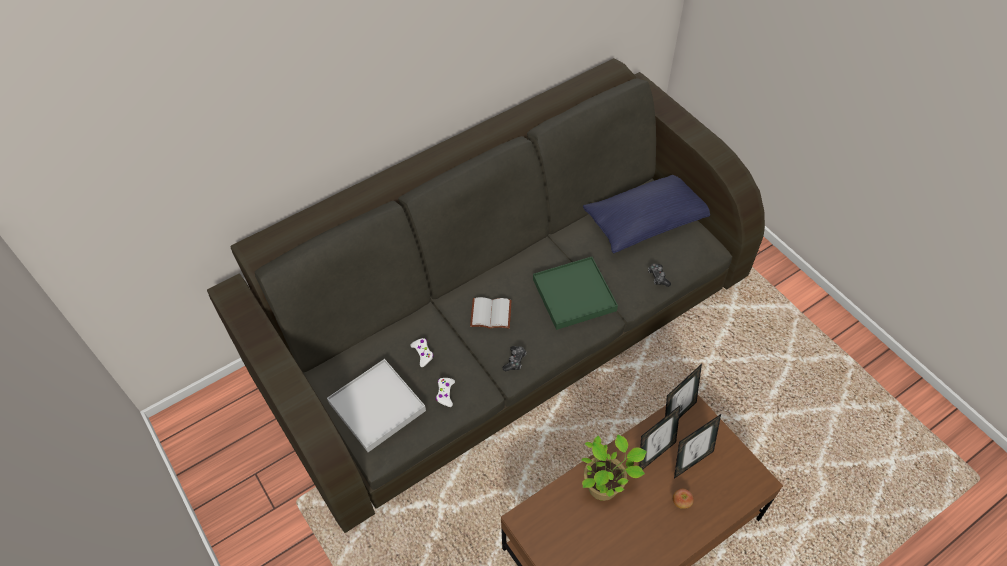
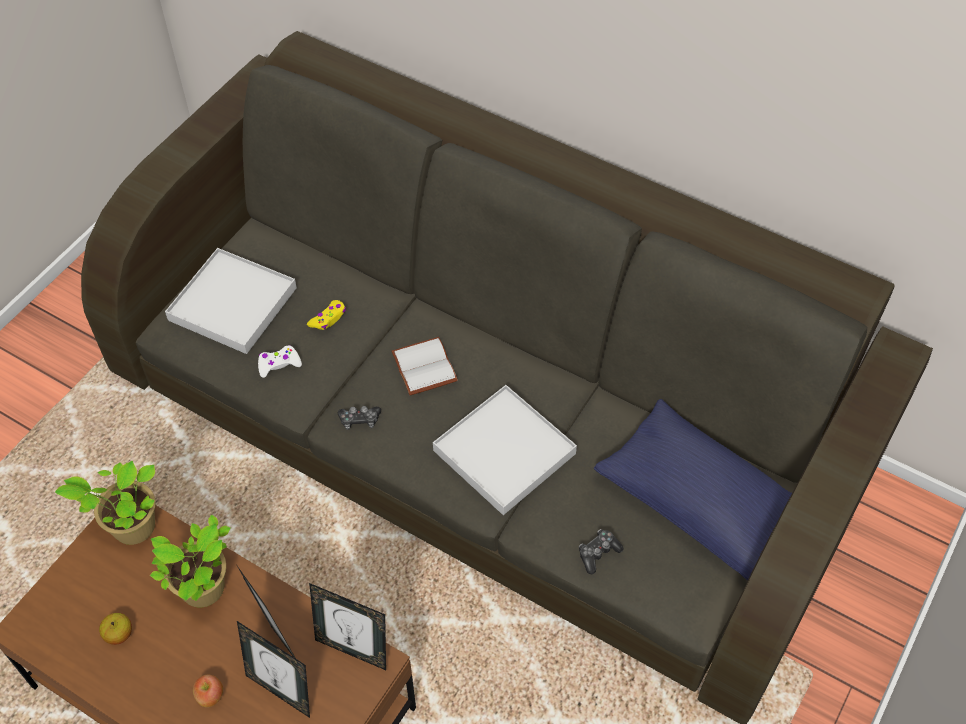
camera: 65 degrees right, 0 degrees up
(423, 353) = (328, 318): white game controller -> yellow game controller
(538, 520) = (130, 528): none -> potted plant
(574, 295) = (505, 452): green tray -> white tray
(617, 547) = (119, 634): none -> apple
(654, 454) = (276, 638): picture frame -> picture frame turned 150 degrees counterclockwise

